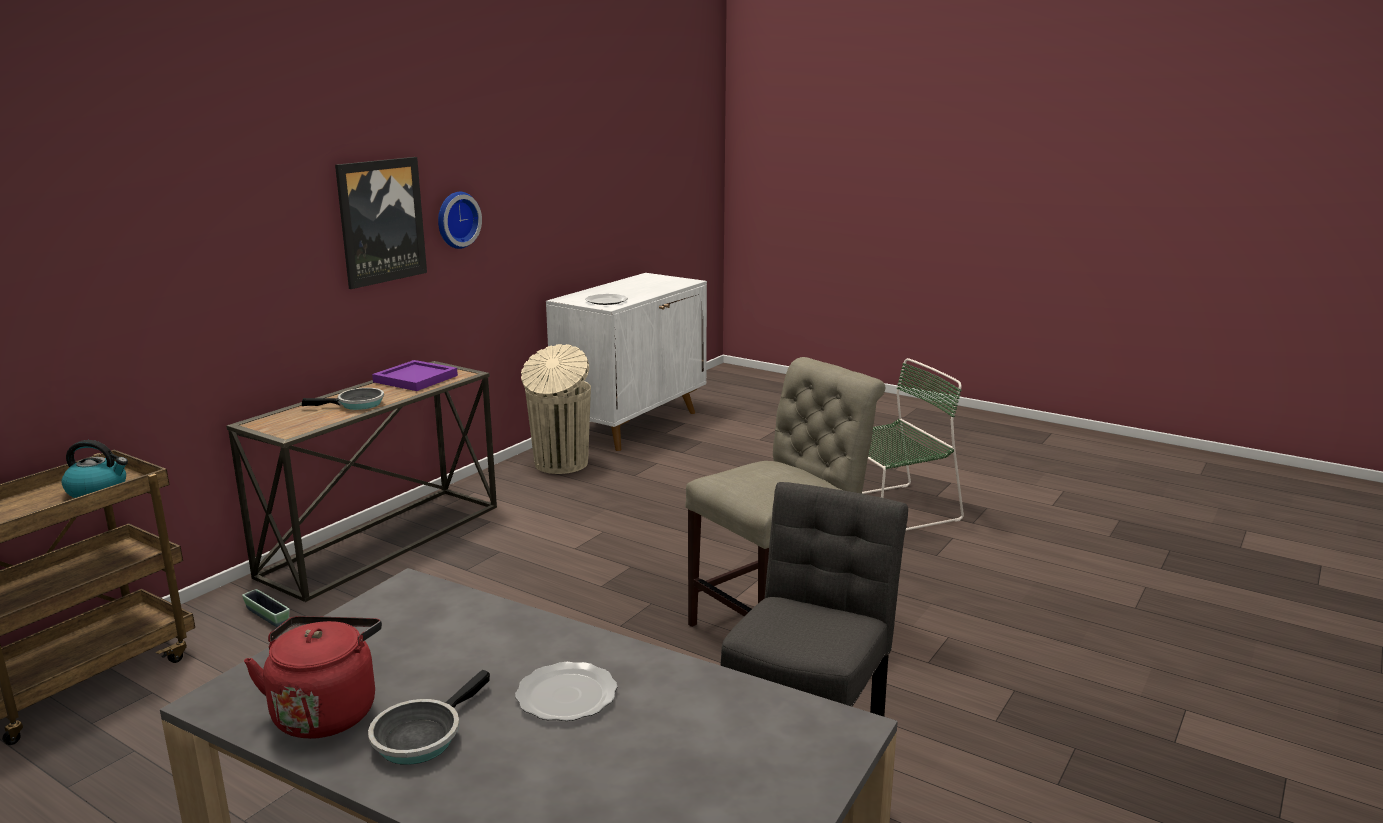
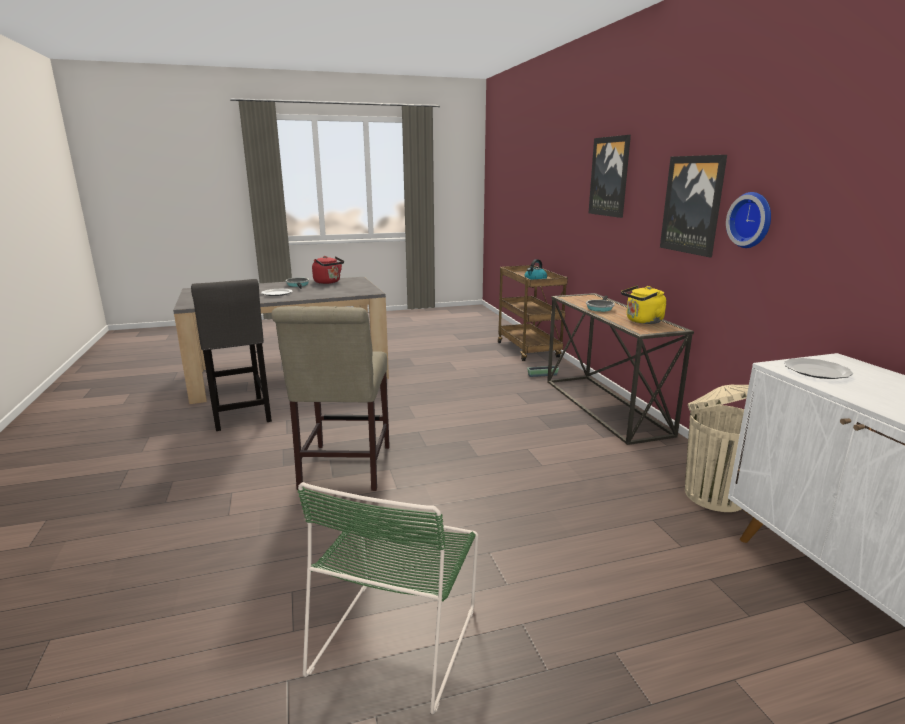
camera: 130 degrees right, 0 degrees up
(186, 212) = (610, 176): none -> picture
(415, 379) = (642, 321): purple tray -> yellow kettle

